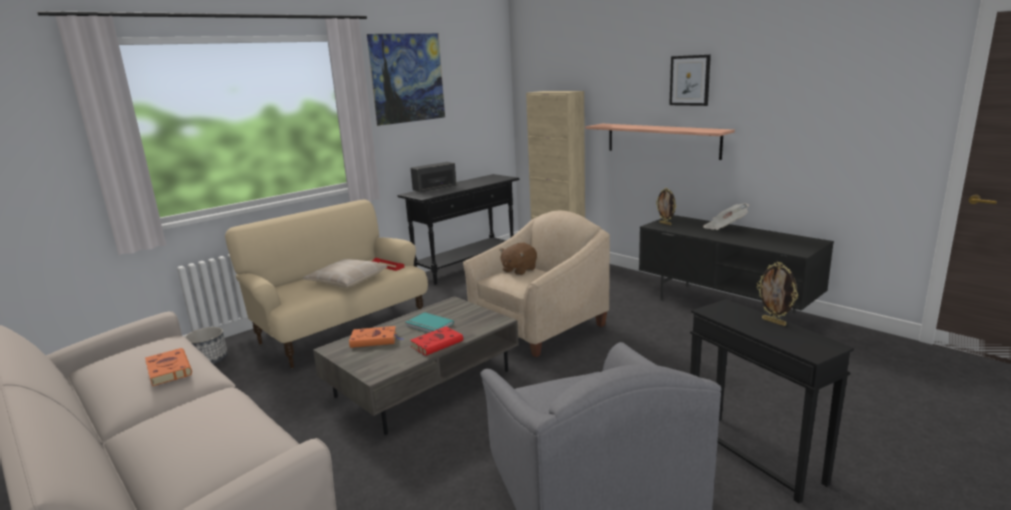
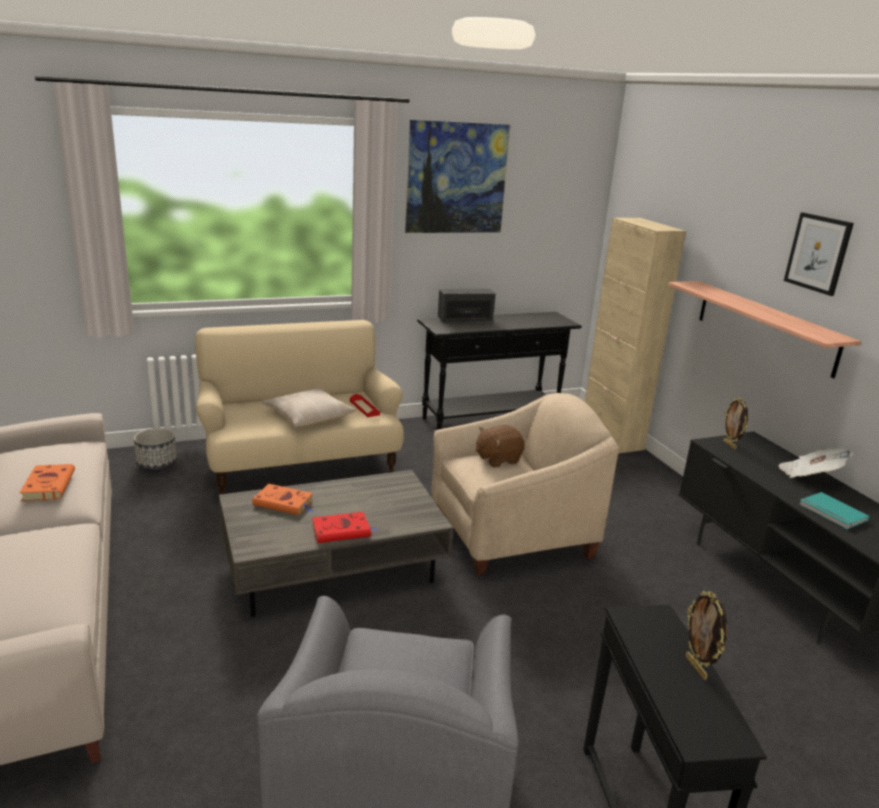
camera: 20 degrees right, 5 degrees up
(428, 325) = (352, 502): turquoise book -> turquoise book (832, 513)

